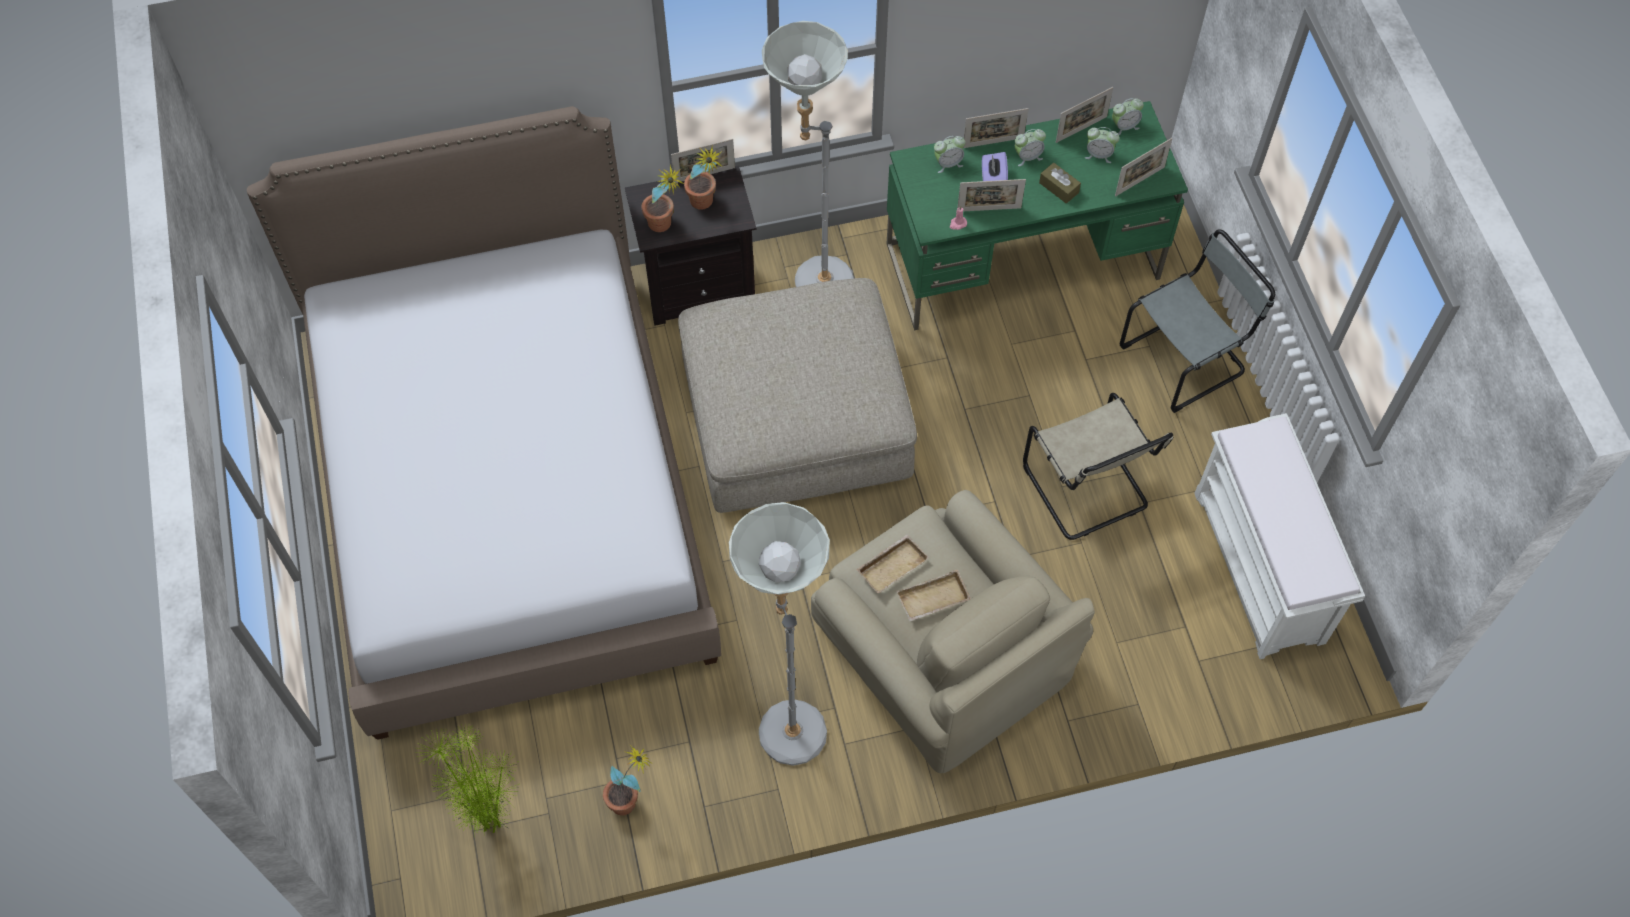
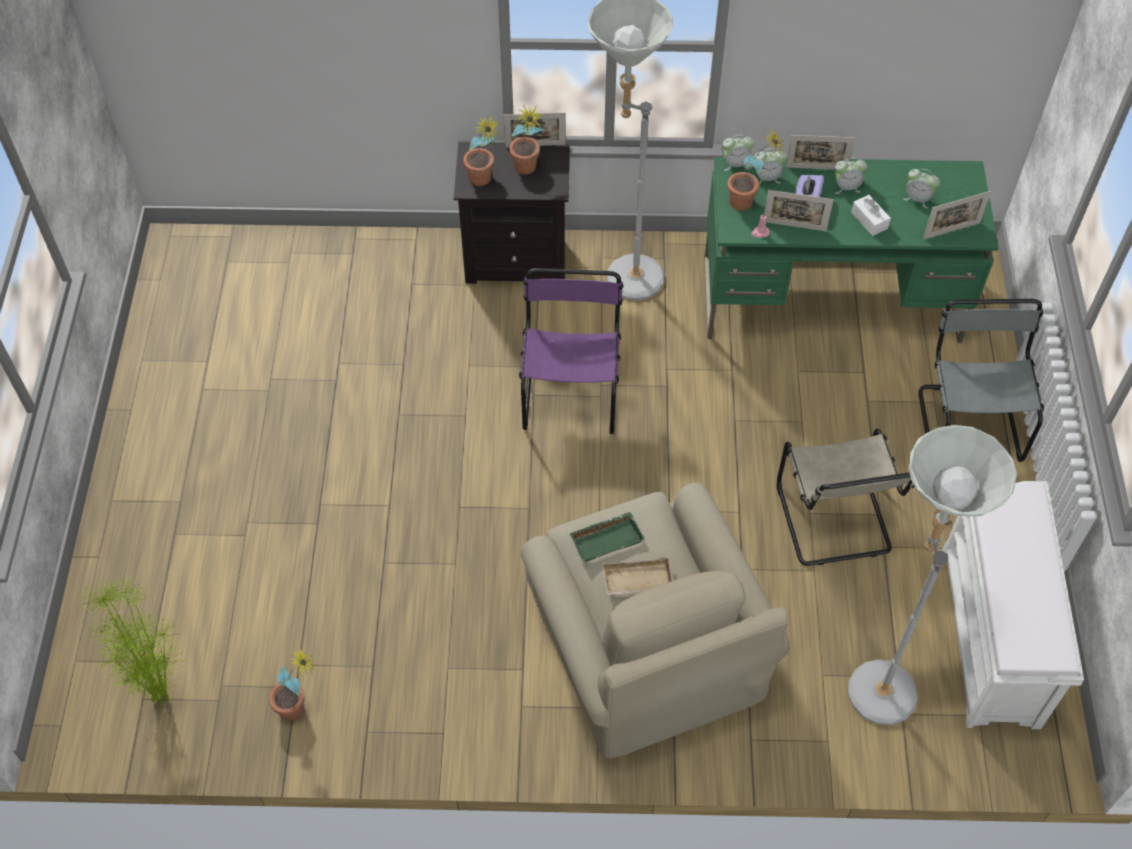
camera: 15 degrees right, 5 degrees down
(510, 491) = (285, 399): bed -> none
(787, 719) = (473, 669): grey floor lamp -> grey floor lamp (878, 679)
(796, 417) = (571, 392): beige ottoman -> purple chair
(891, 565) = (607, 538): beige tray -> green tray
(937, 195) = (748, 203): none -> potted plant
(1059, 187) = (869, 220): brown tissue box -> white tissue box
(1081, 129) = (906, 173): picture frame -> none
(1124, 126) = (950, 179): alarm clock -> alarm clock (736, 164)
(1186, 358) = (968, 421): grey chair -> grey chair turned 75 degrees counterclockwise

